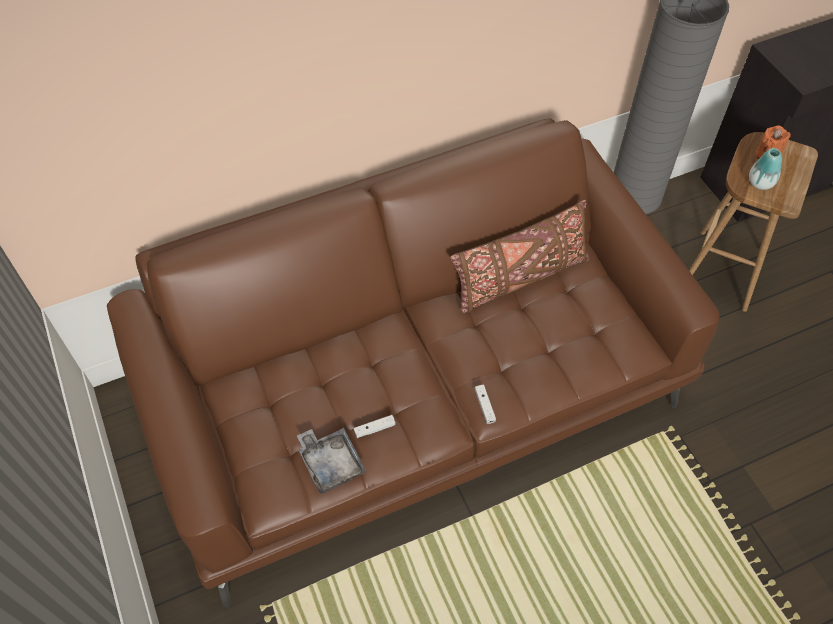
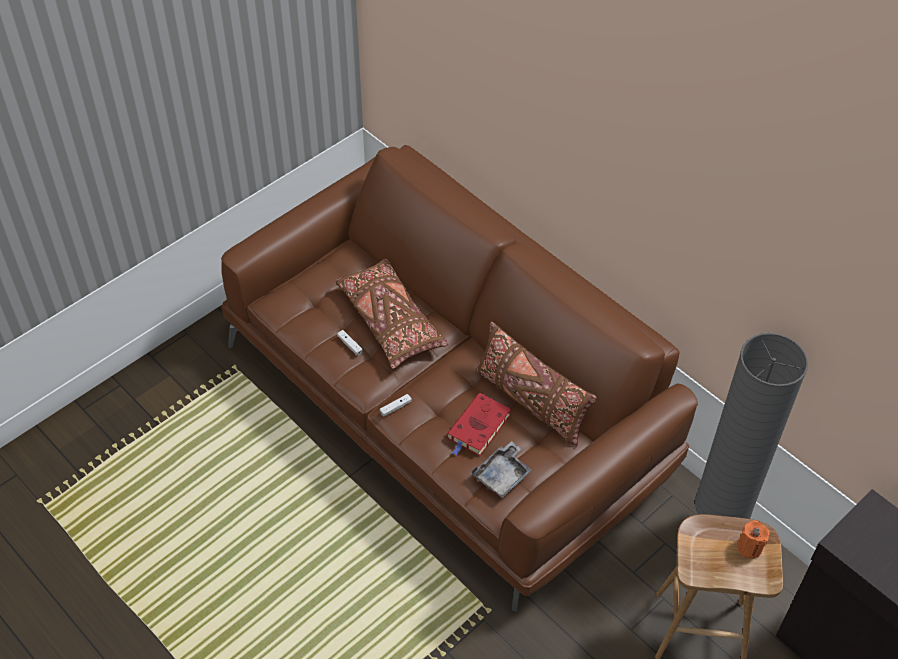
camera: 70 degrees right, 5 degrees down
(331, 463) = (313, 328): grey tray -> grey tray (502, 475)
(356, 376) = (390, 321): none -> brown pillow
(539, 335) = (478, 428): none -> red book
(760, 182) = (707, 544): vase -> none

